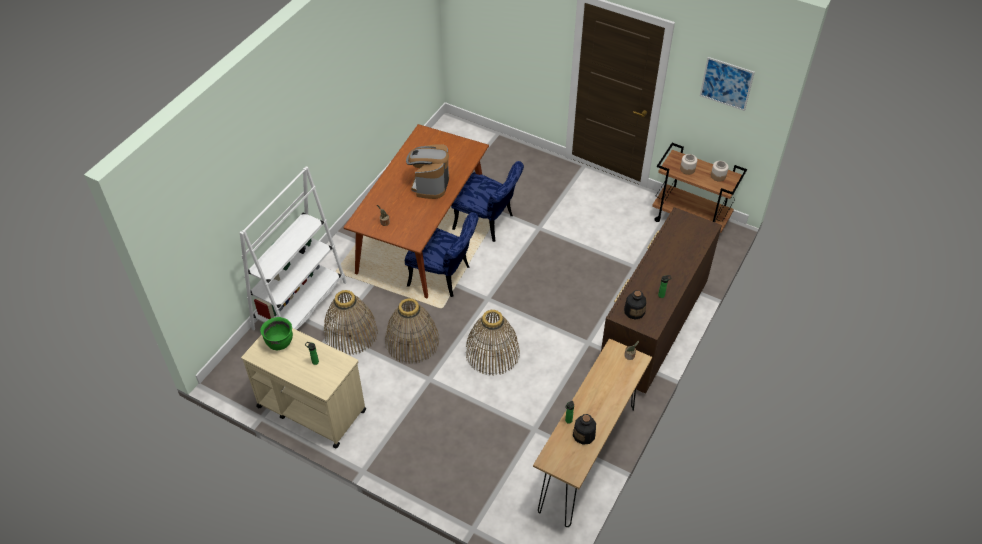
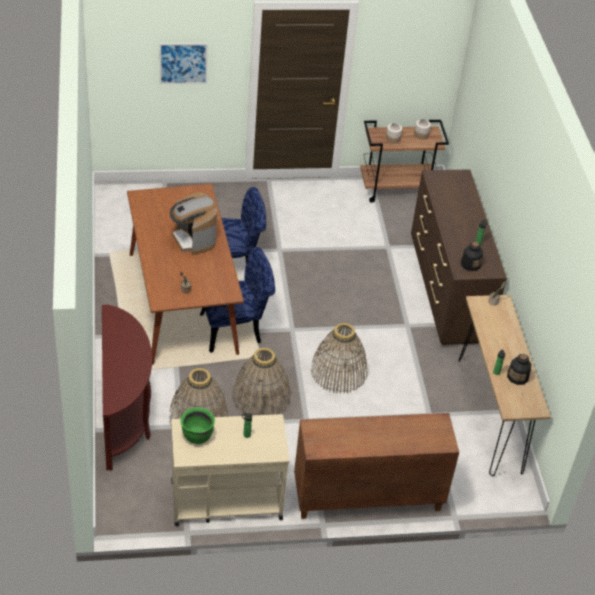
camera: 40 degrees left, 5 degrees down
(300, 305) = (125, 417): white bookcase -> brown console table
(417, 470) = (367, 498): none -> brown cabinet
(726, 83) = (414, 44): picture -> picture (183, 63)

